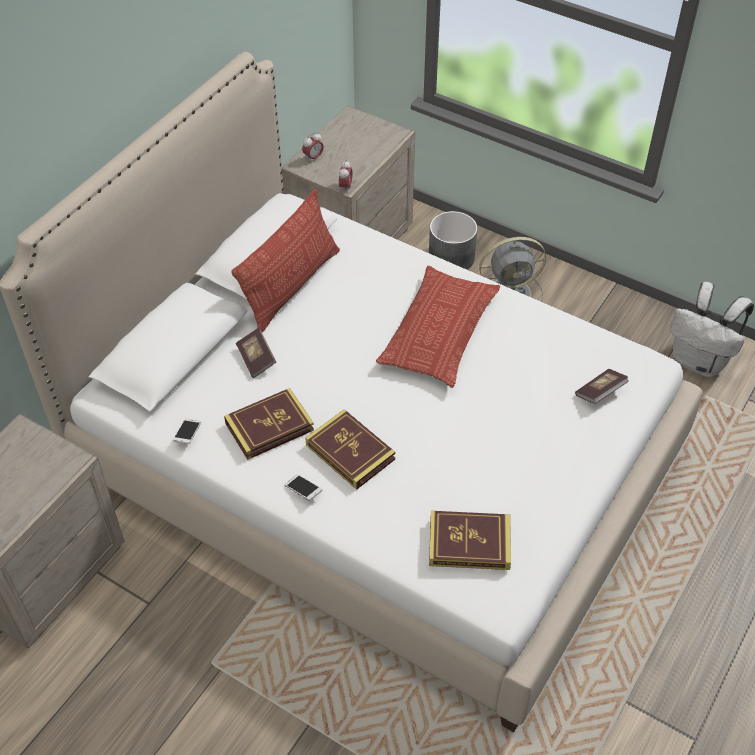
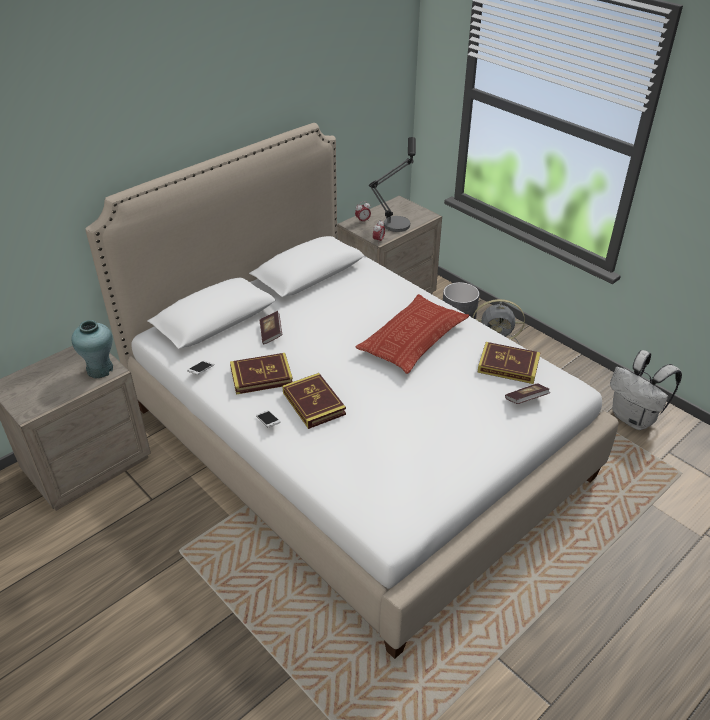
camera: 15 degrees right, 10 degrees down
(54, 462) = (100, 369): none -> turquoise vase
(291, 287) = (315, 294): pillow -> none
(360, 149) = (398, 221): none -> table lamp
(469, 543) = (381, 482): book -> book (508, 366)

